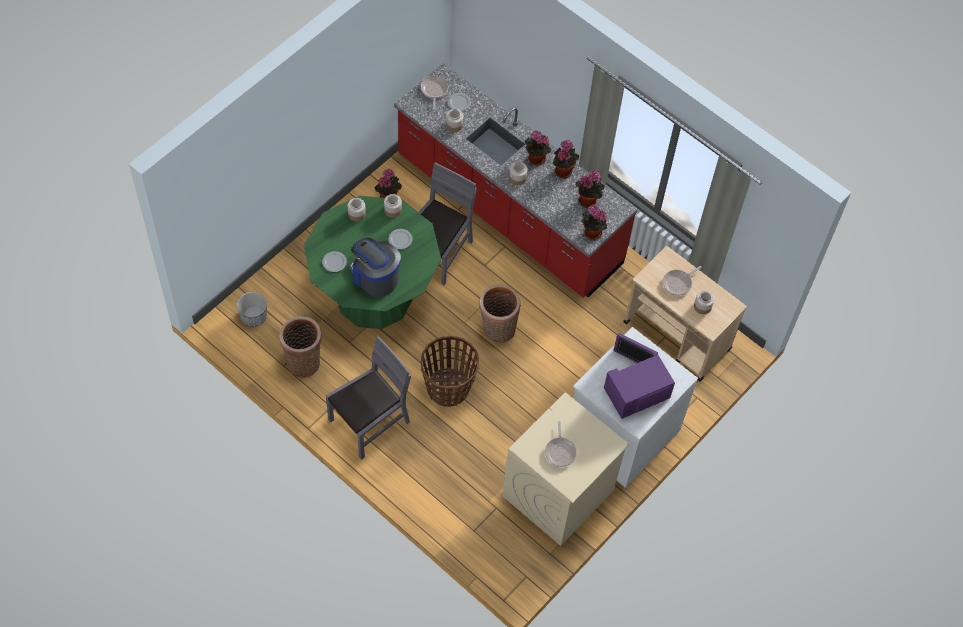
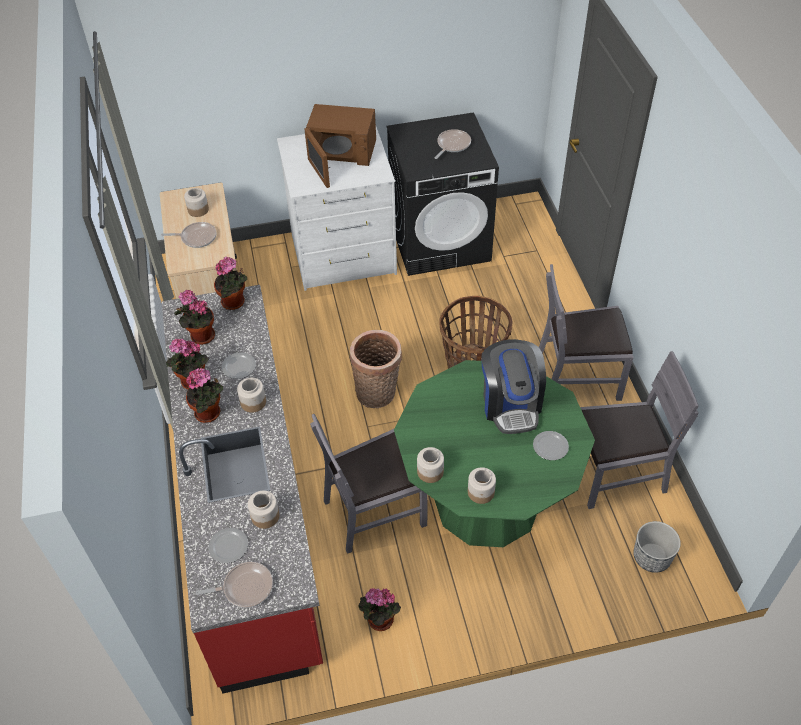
camera: 140 degrees left, 10 degrees down
(303, 361) = (616, 472): basket -> grey chair
(400, 239) = (448, 431): plate -> plate (238, 367)
(434, 90) = (245, 587): frying pan -> frying pan turned 135 degrees counterclockwise
(557, 493) = (440, 241): beige washing machine -> black washing machine
(636, 390) = (340, 152): purple microwave -> brown microwave

